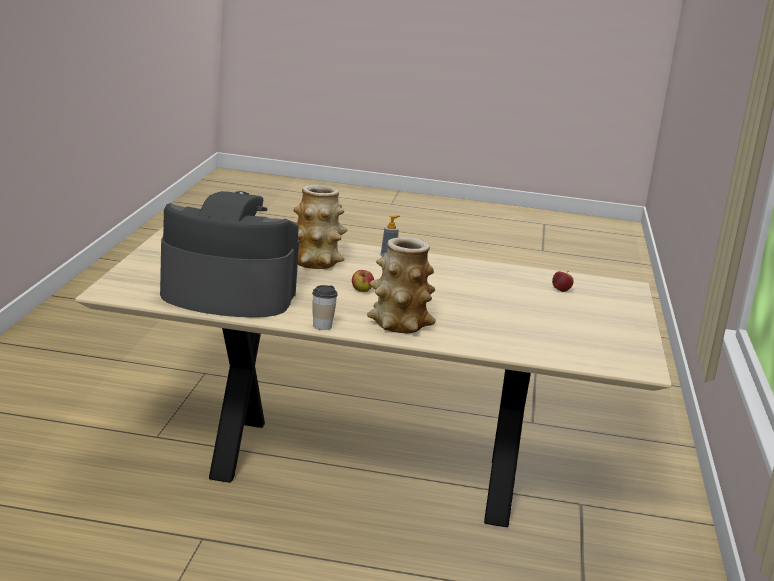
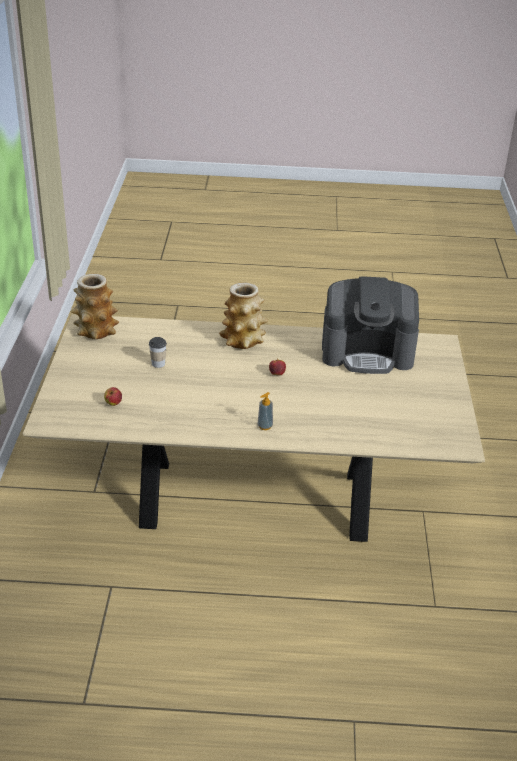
camera: 175 degrees right, 15 degrees up
(315, 263) = (324, 406): vase -> vase (96, 331)
(322, 326) = (293, 332): cup -> cup (158, 364)

